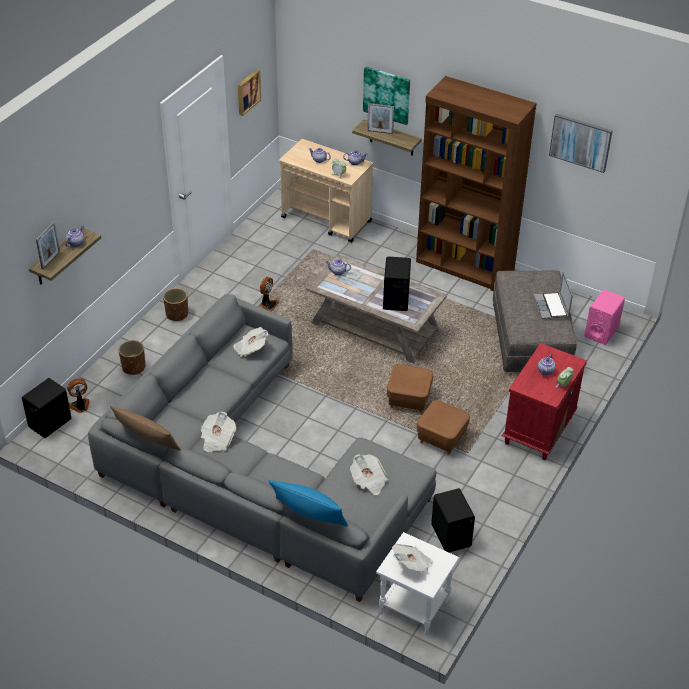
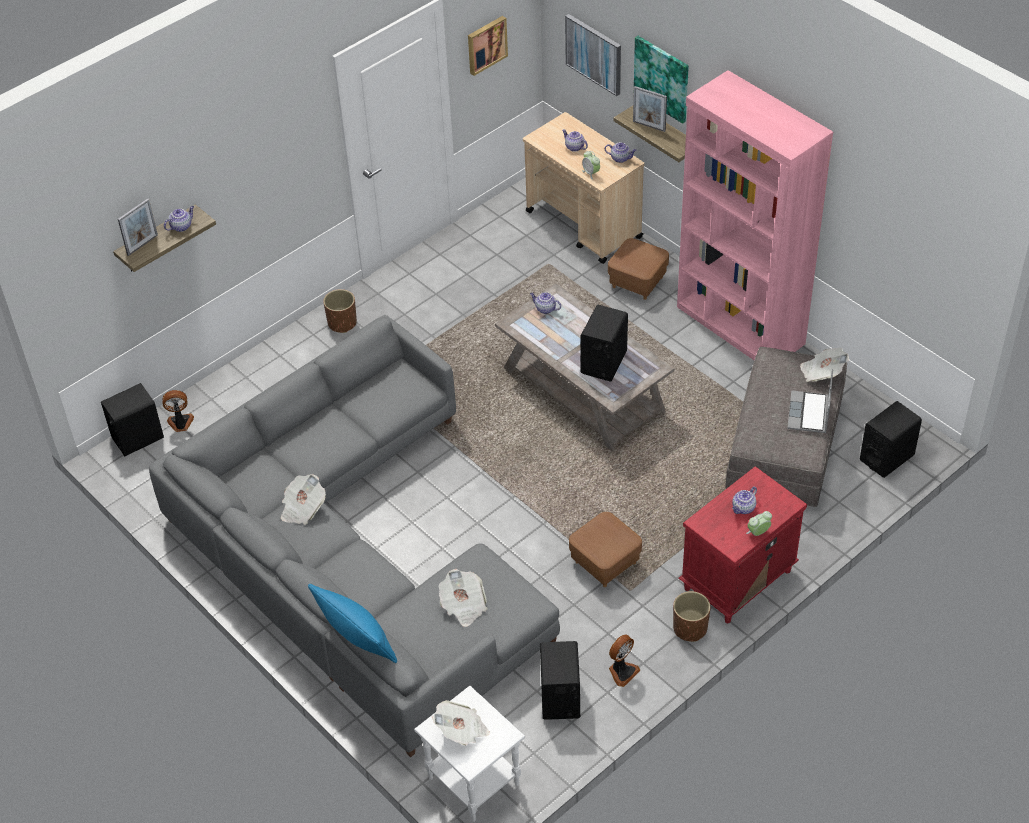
camera: 20 degrees right, 5 degrees up
(133, 367) = (262, 384): brown planter -> brown planter (690, 628)
(146, 440) = (205, 494): brown pillow -> none
(250, 348) = (393, 394): newspaper -> newspaper (822, 373)
(268, 305) = (459, 332): fan -> fan (622, 671)
(409, 399) = (585, 500): brown ottoman -> brown ottoman (637, 282)
(465, 266) = (740, 326): brown bookcase -> pink bookcase
(580, 142) = (886, 196): picture -> picture (594, 54)
(601, 332) = (887, 457): pink speaker -> black speaker

